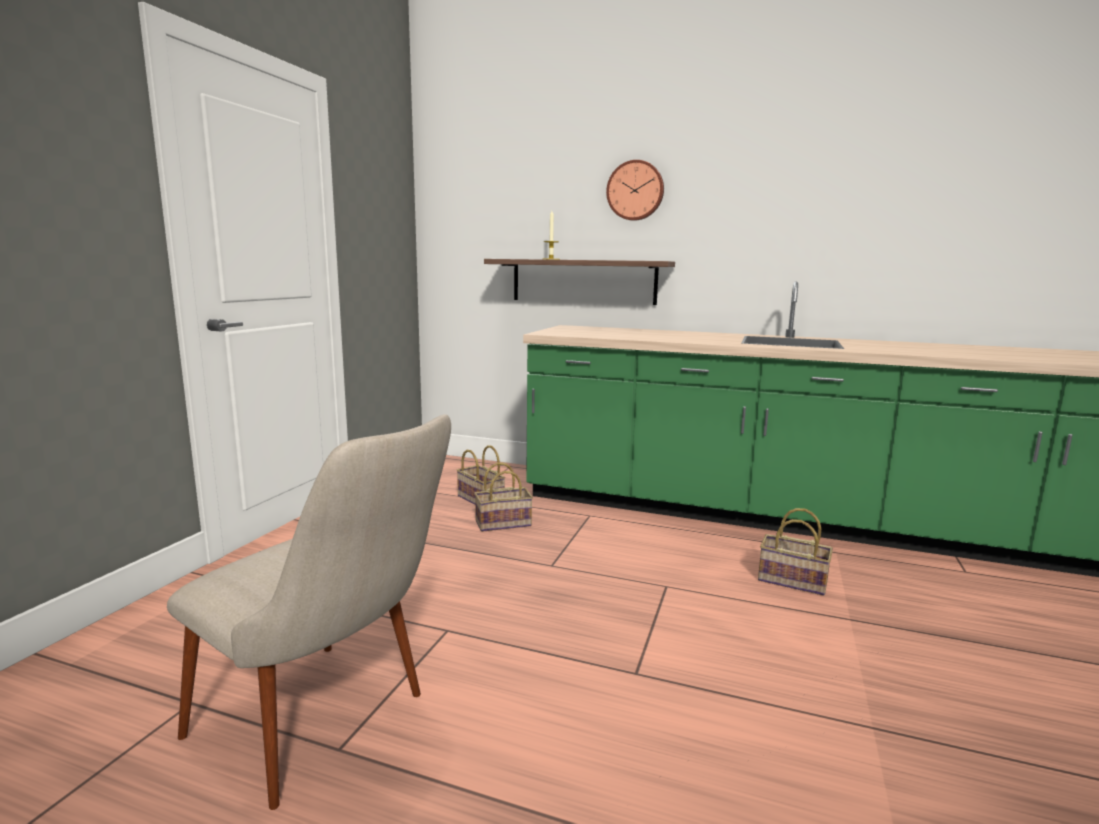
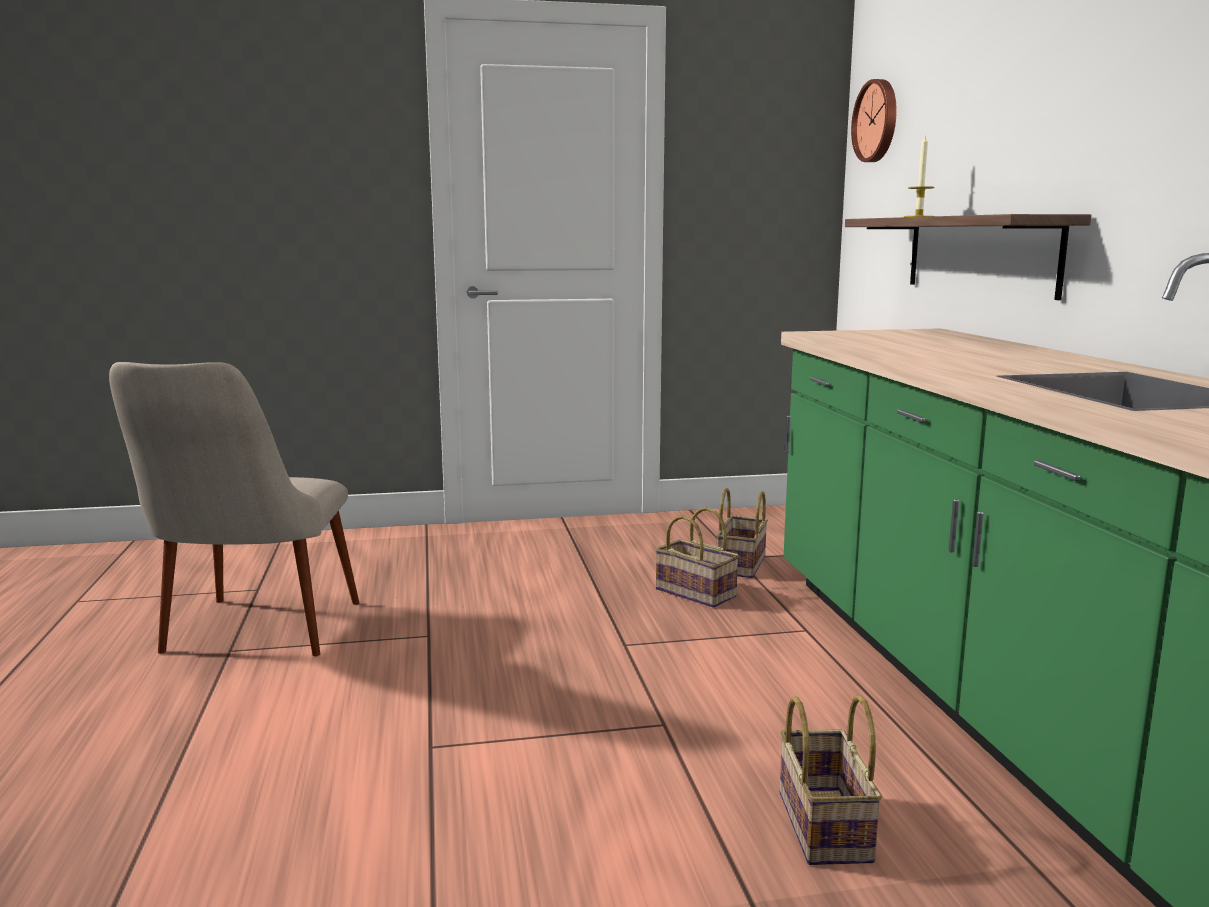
camera: 60 degrees right, 0 degrees up
(635, 191) = (1051, 82): wall clock -> wall clock (877, 121)

